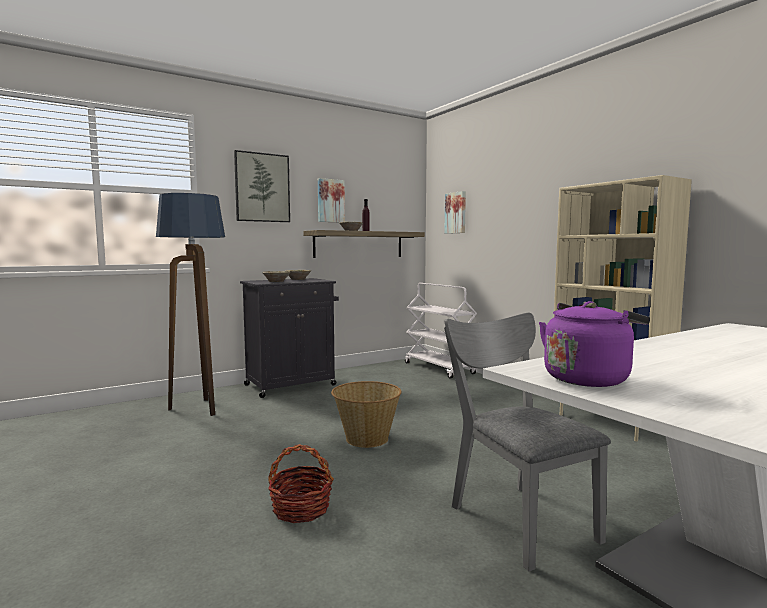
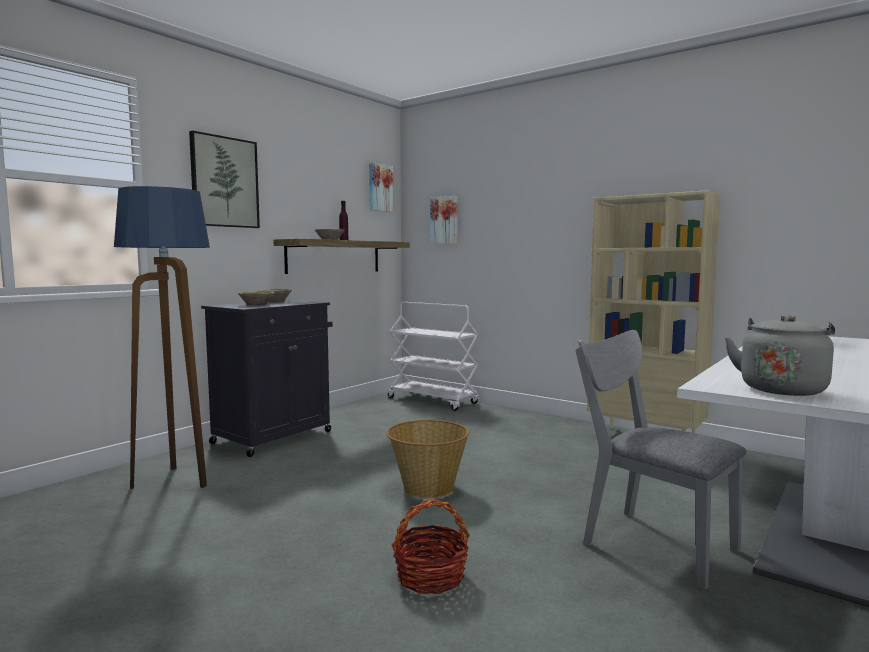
camera: 20 degrees left, 0 degrees up
(330, 201) = (303, 202): picture -> picture (379, 188)
(588, 378) = (782, 389): purple kettle -> grey kettle

